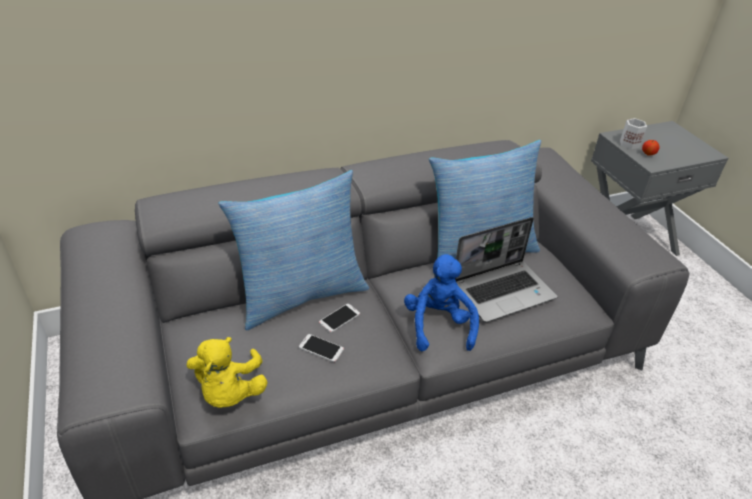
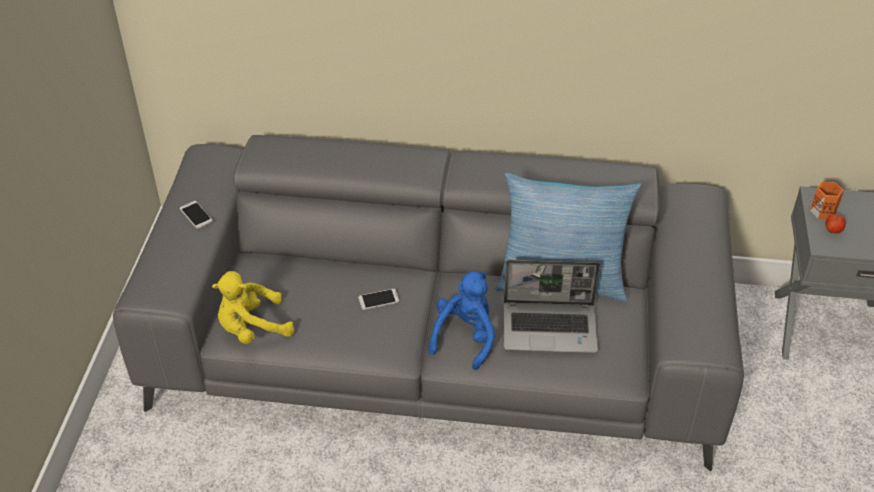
camera: 30 degrees right, 5 degrees up
(229, 392) = (252, 328): yellow plush toy -> yellow plush toy turned 45 degrees clockwise
(300, 295) = (360, 266): pillow -> none
(321, 348) = (345, 320): phone -> phone (196, 215)
(629, 143) = (823, 210): white mug -> orange mug

